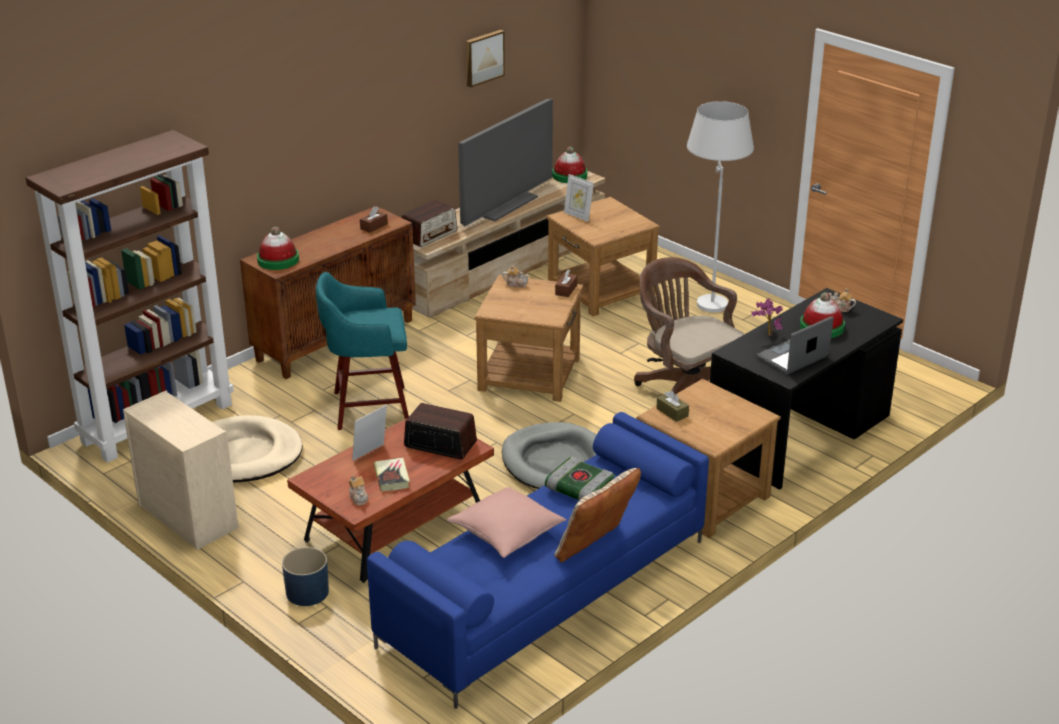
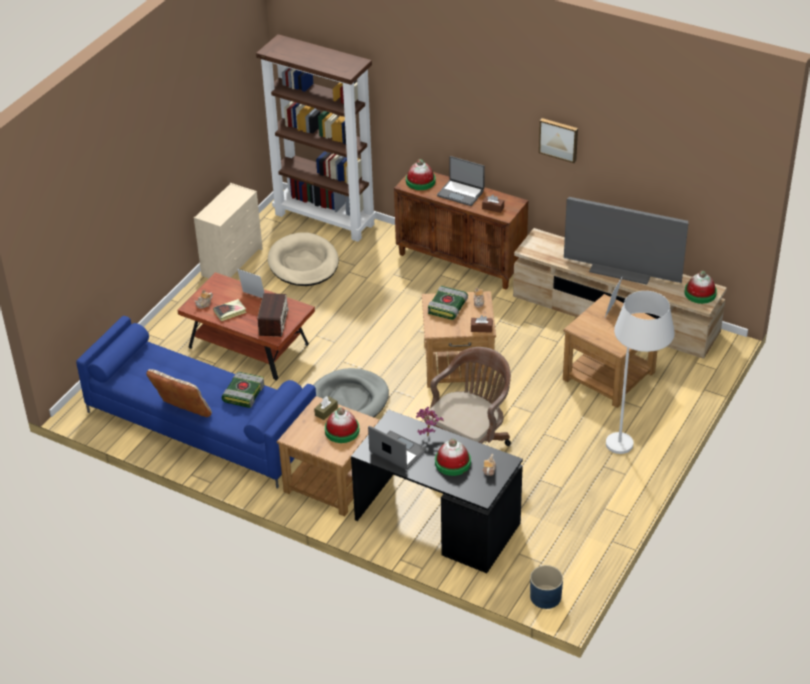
camera: 75 degrees right, 10 degrees up
(307, 592) = (174, 329): blue planter -> blue planter (545, 596)
(326, 240) = (461, 193): none -> laptop
(368, 408) = (379, 300): turquoise stool -> none
(429, 235) = (547, 245): radio -> none
(483, 57) = (647, 156): picture -> picture (559, 139)
(506, 533) = (187, 372): pink pillow -> none
(514, 304) = (448, 307): none -> book
(714, 406) = (342, 430): none -> hat

